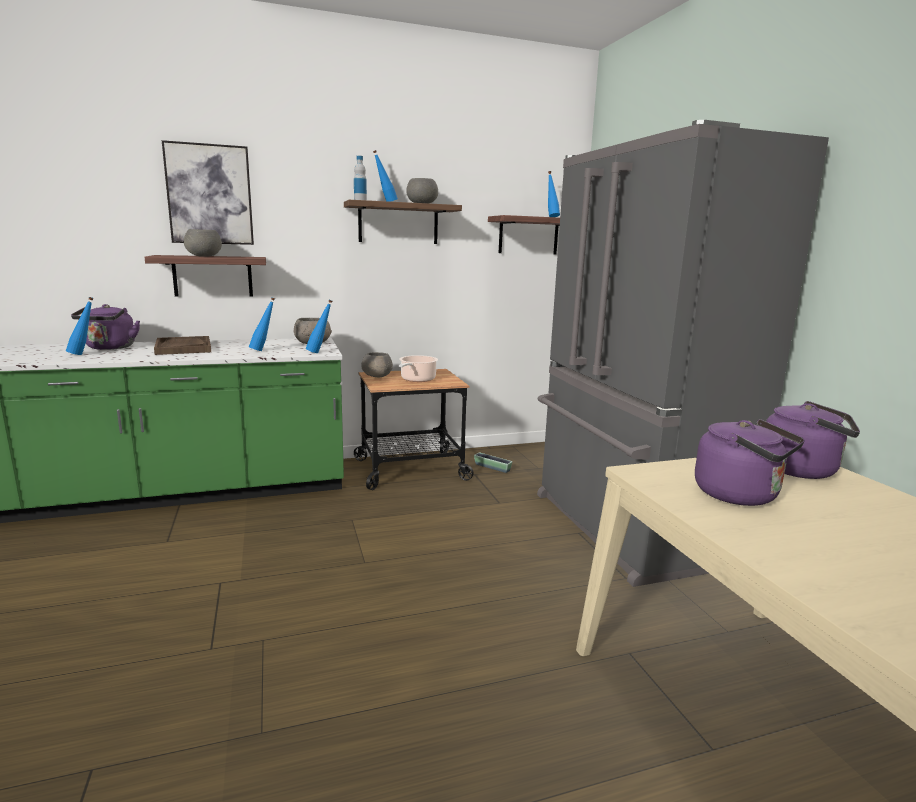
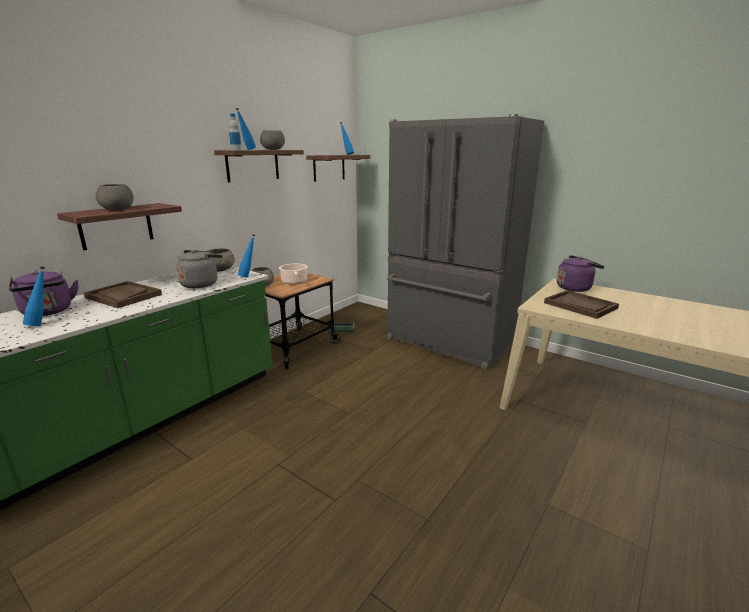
camera: 35 degrees left, 5 degrees up
(209, 194) = (103, 150): picture -> none
(263, 350) = (201, 284): blue bottle -> grey kettle
(741, 496) = (580, 305): purple kettle -> brown tray

